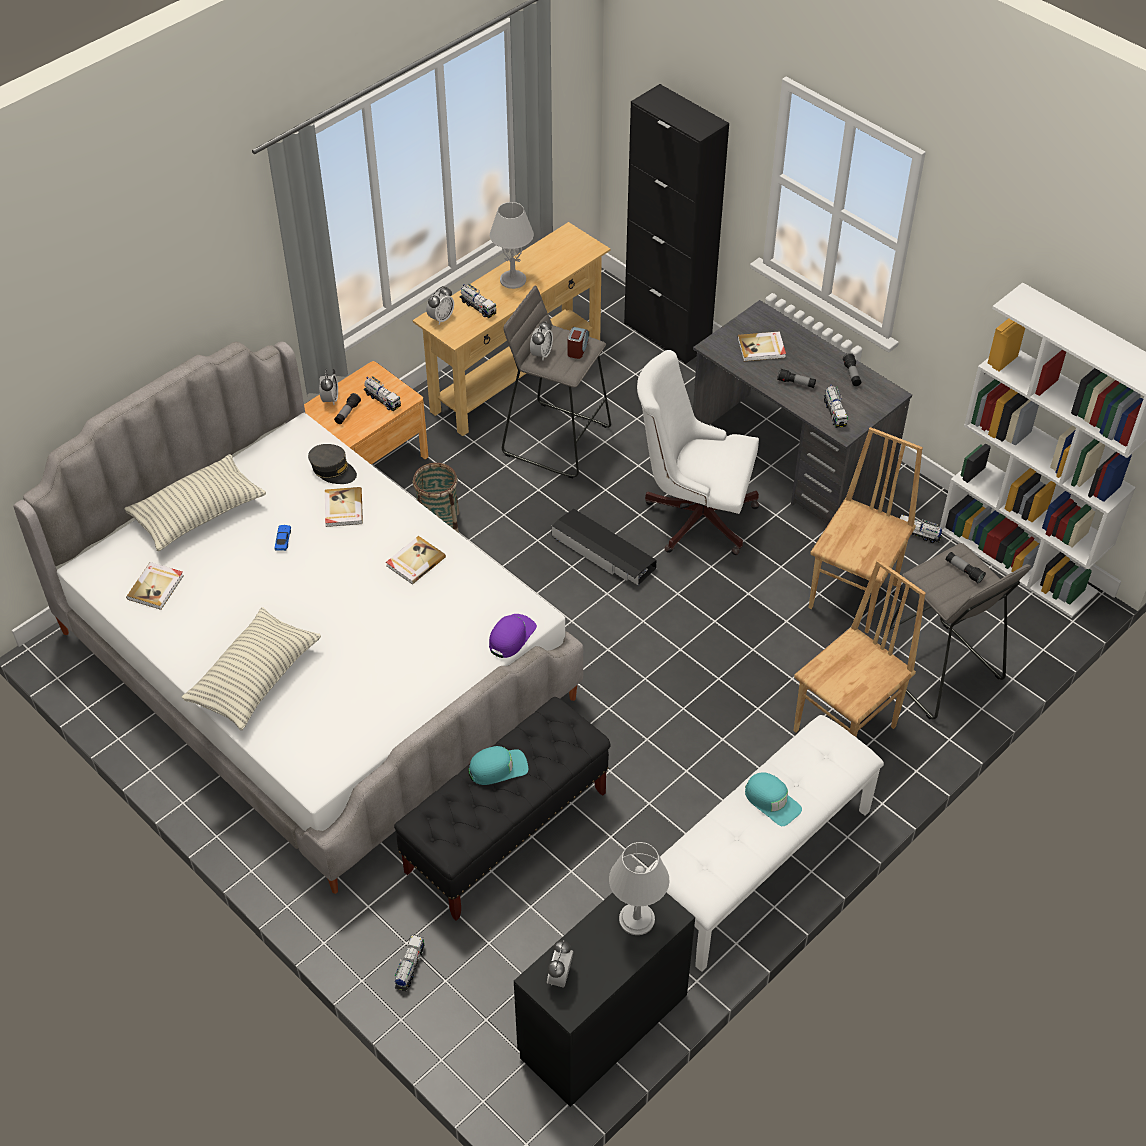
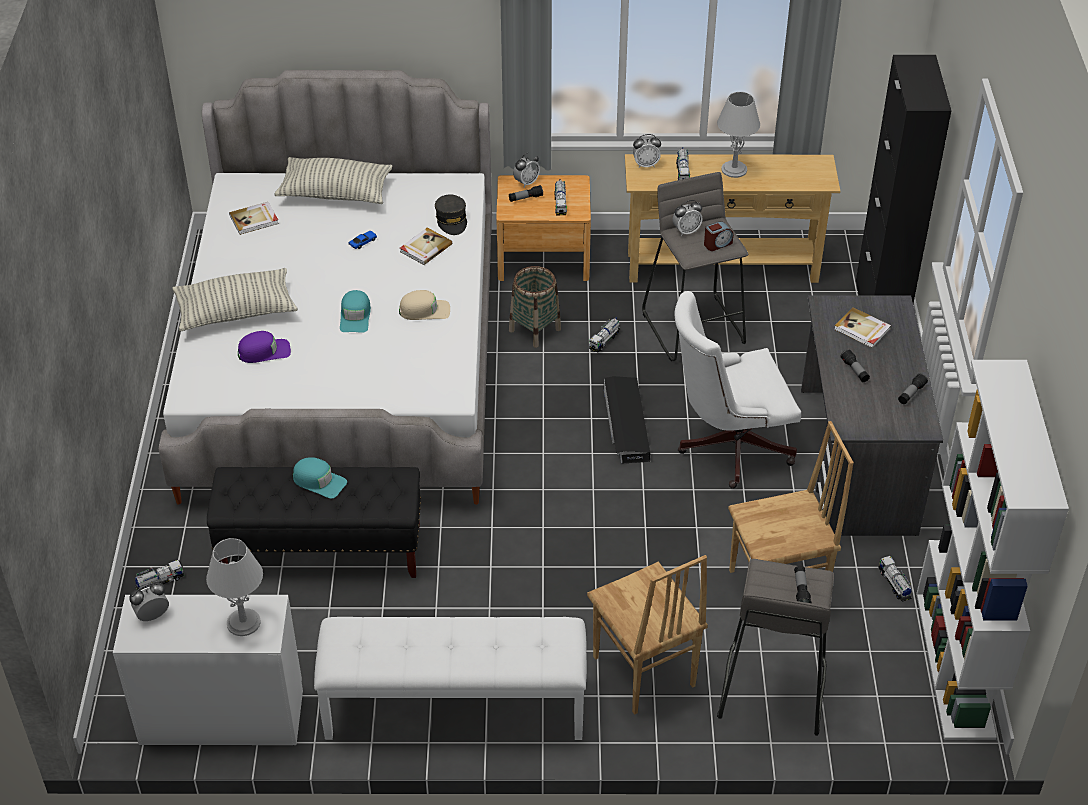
camera: 45 degrees right, 5 degrees down
(415, 561) = (424, 310): book -> beige cap
(511, 636) = (419, 399): purple cap -> purple cap (264, 351)
(601, 1025) = (221, 715): black dresser -> white dresser
(693, 515) = (728, 446): white office chair -> white office chair turned 75 degrees counterclockwise
(772, 801) = (461, 642): turquoise cap -> turquoise cap (355, 316)
(834, 413) = (856, 411): toy truck -> toy truck (604, 340)
(846, 729) = (642, 672): brown chair -> brown chair turned 60 degrees clockwise

